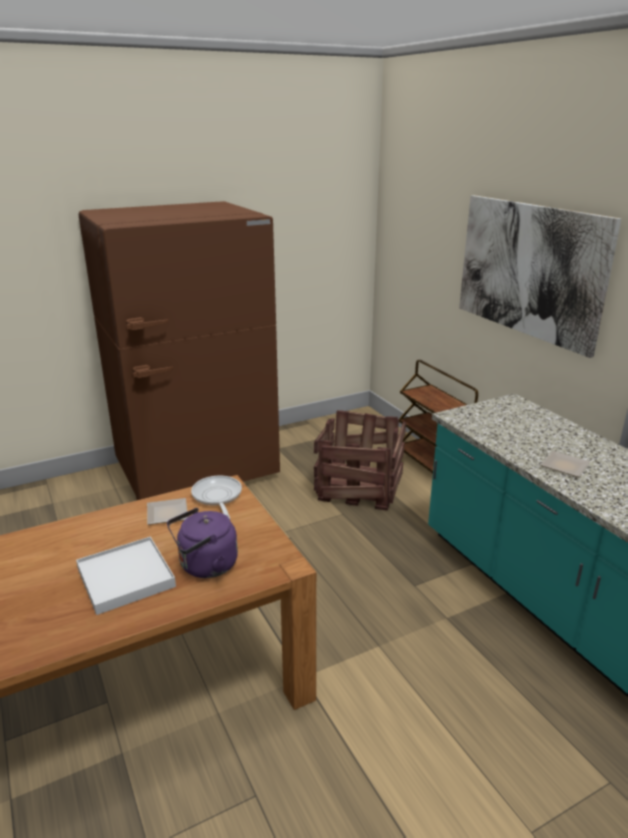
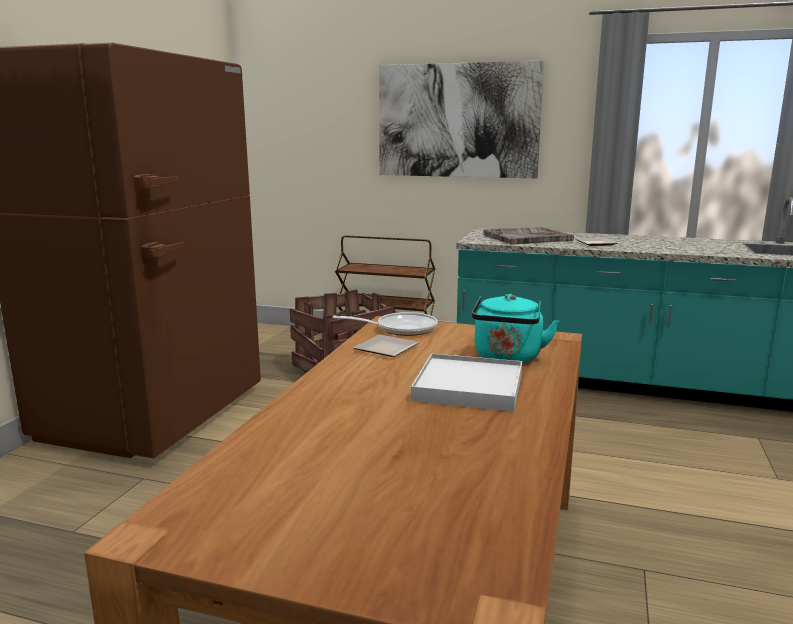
camera: 45 degrees left, 10 degrees down
(205, 566) = (507, 358): purple kettle -> turquoise kettle
(217, 497) = (401, 329): frying pan -> frying pan turned 150 degrees clockwise
(518, 428) = (526, 238): none -> grey tray

